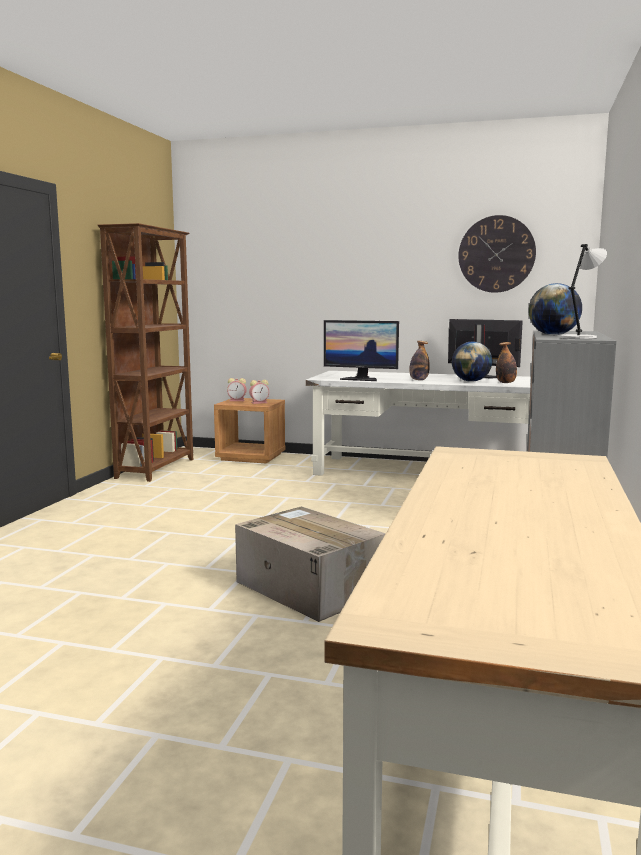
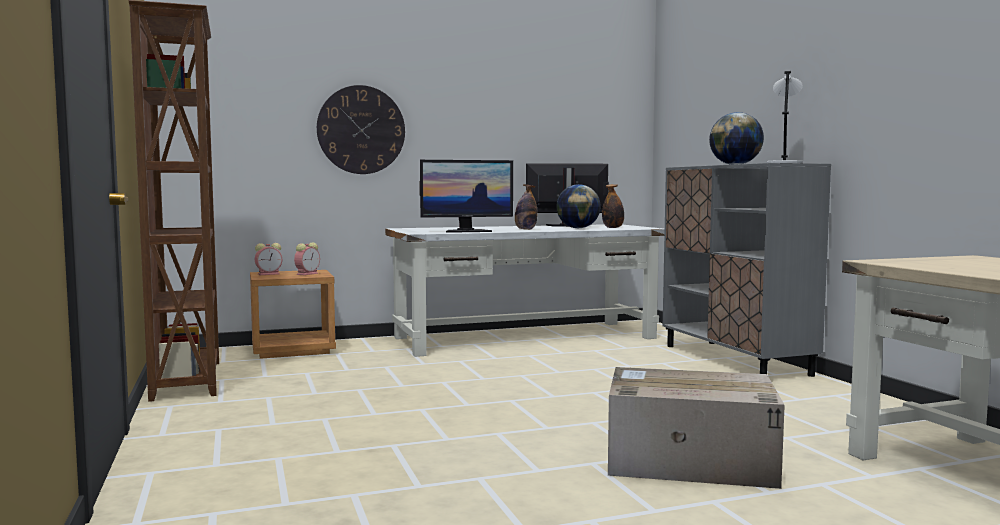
camera: 35 degrees left, 5 degrees down
(496, 254) = (565, 95): wall clock -> wall clock (361, 130)

